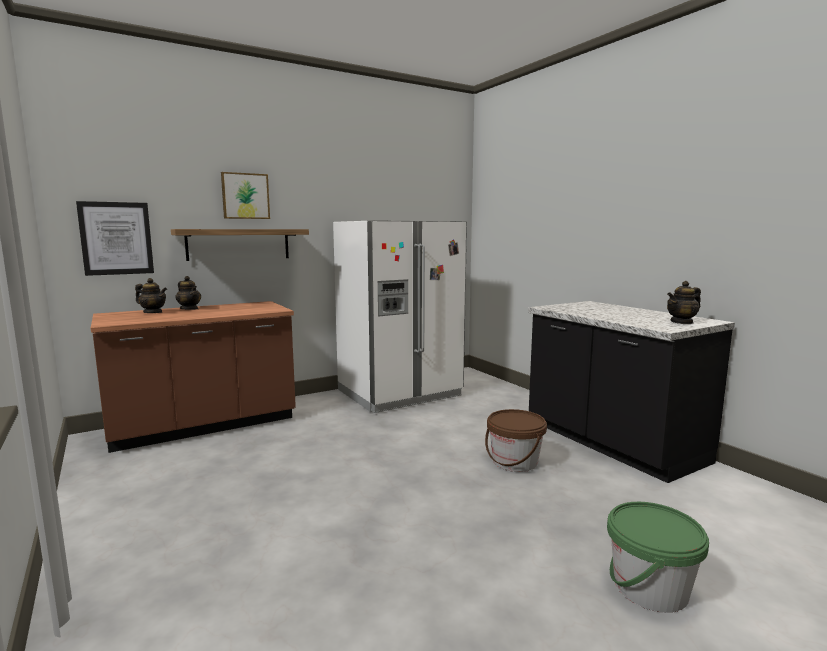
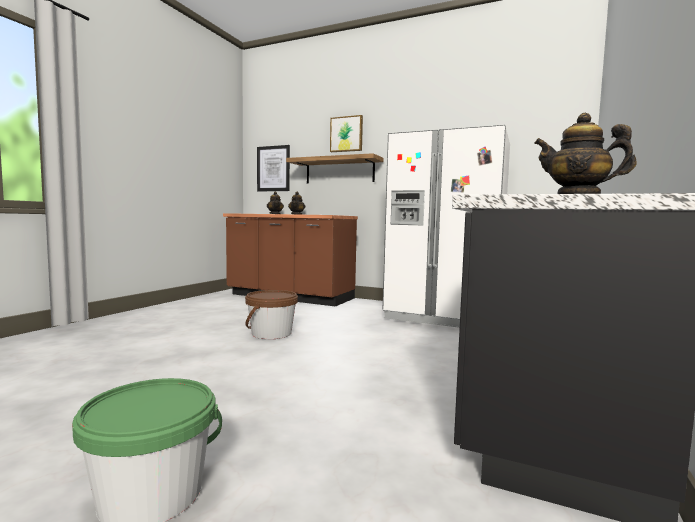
camera: 55 degrees right, 5 degrees down
(514, 462) = (379, 378): brown bucket -> brown bucket (271, 333)

